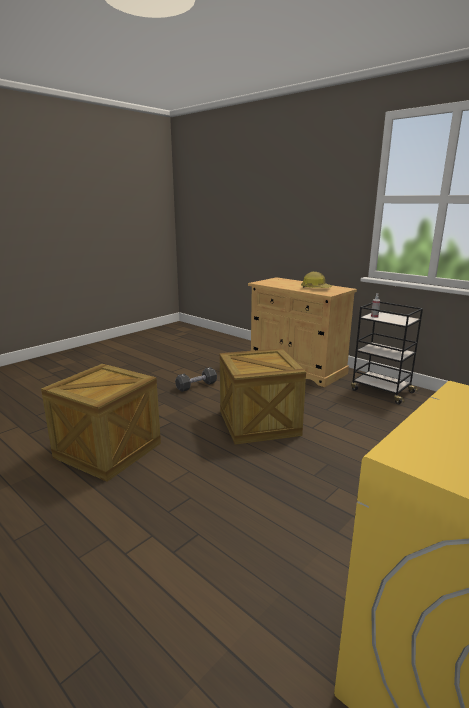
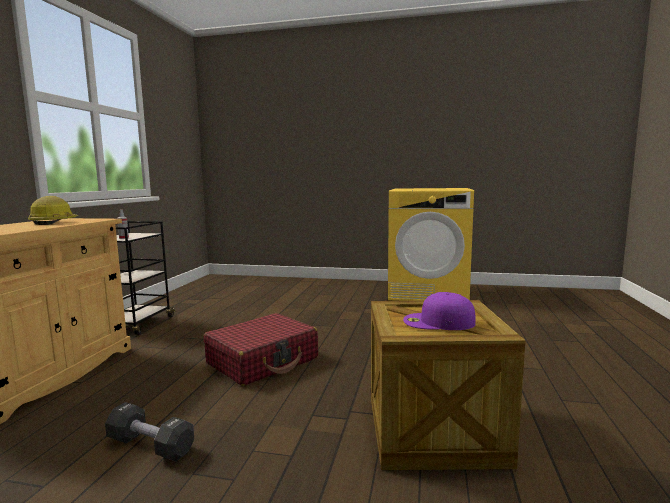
camera: 120 degrees left, 10 degrees down
(96, 381) = (438, 321): none -> purple cap
(259, 423) = (263, 361): crate -> red suitcase

